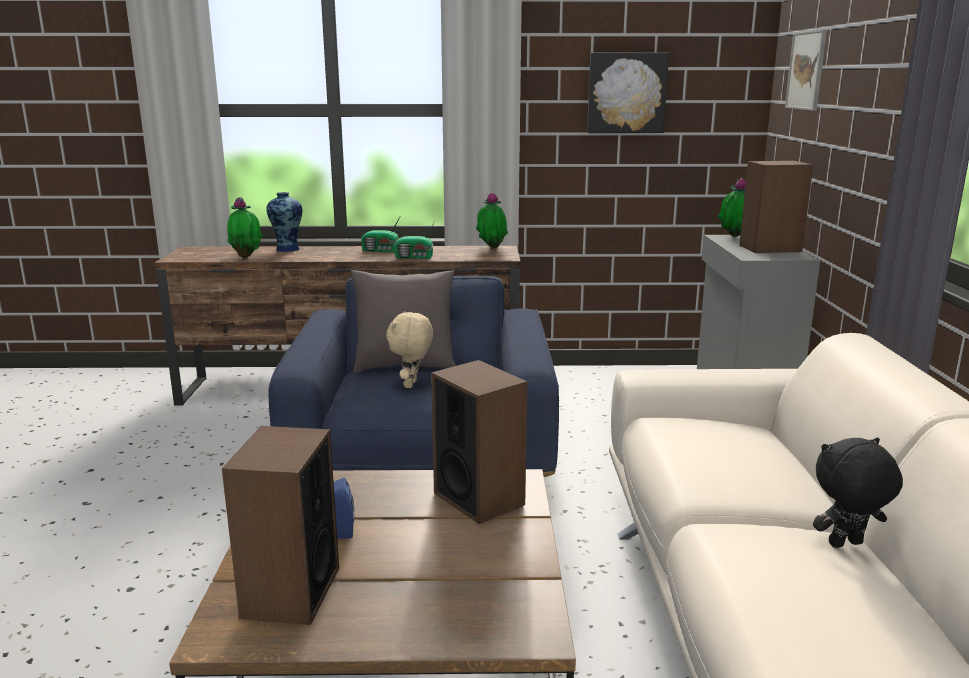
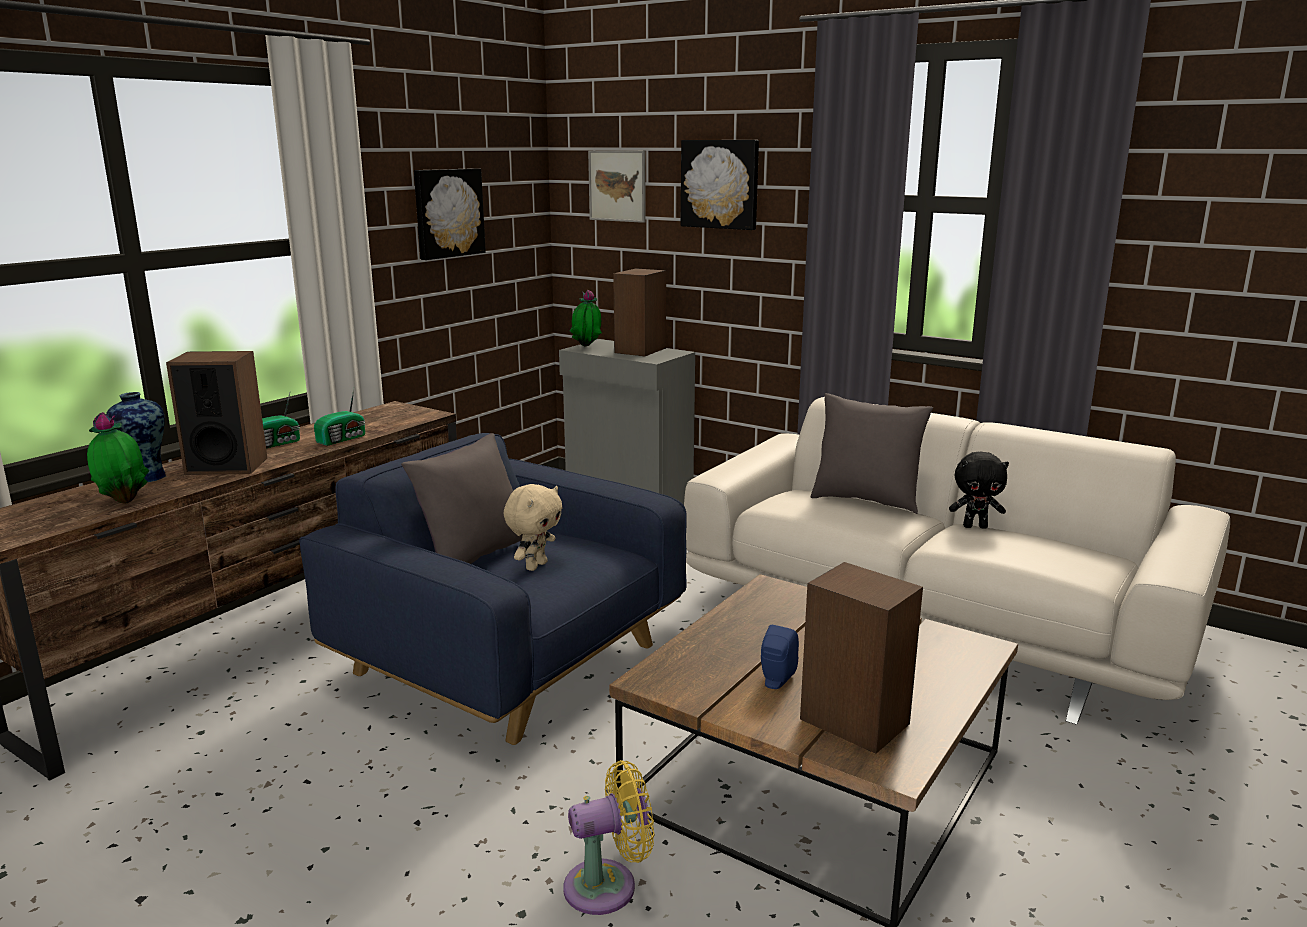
camera: 55 degrees left, 0 degrees up
(177, 612) = (608, 886): none -> yellow fan
(412, 384) = (535, 565): beige plush toy -> beige plush toy turned 105 degrees counterclockwise
(479, 498) = (781, 609): speaker -> speaker (226, 466)
(491, 248) = (384, 410): potted plant -> none
(779, 461) = (866, 500): none -> grey pillow
(846, 545) = (975, 526): black plush toy -> black plush toy turned 105 degrees counterclockwise
(868, 64) = (720, 184): none -> picture

